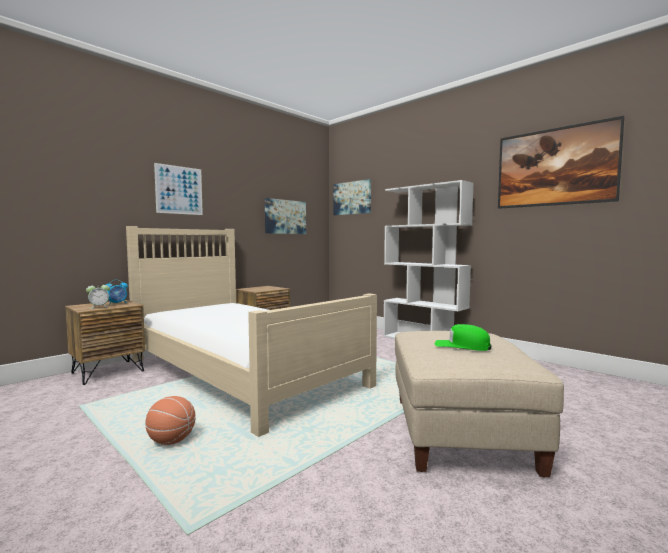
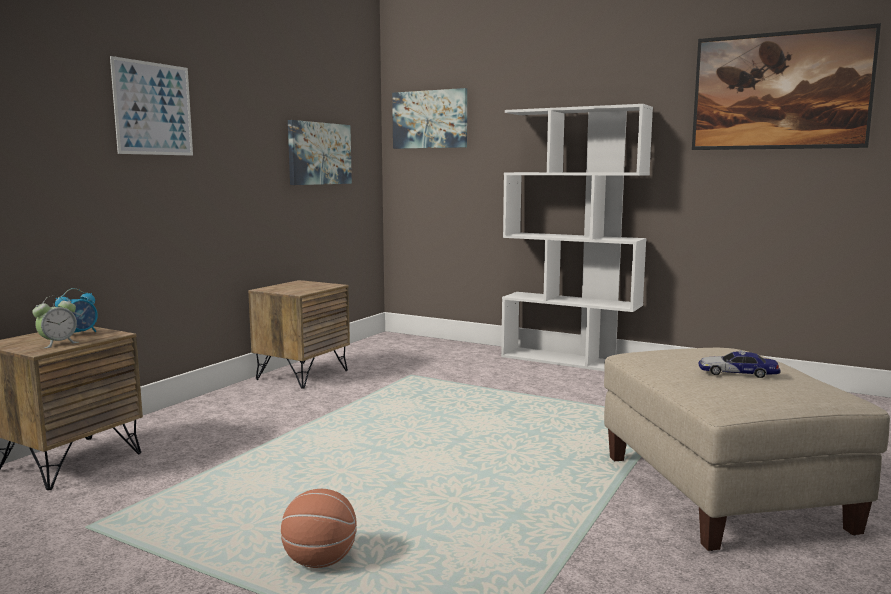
camera: 15 degrees left, 5 degrees up
(241, 372) = (322, 437): beige bed -> none
(462, 346) = (737, 373): green cap -> toy car

